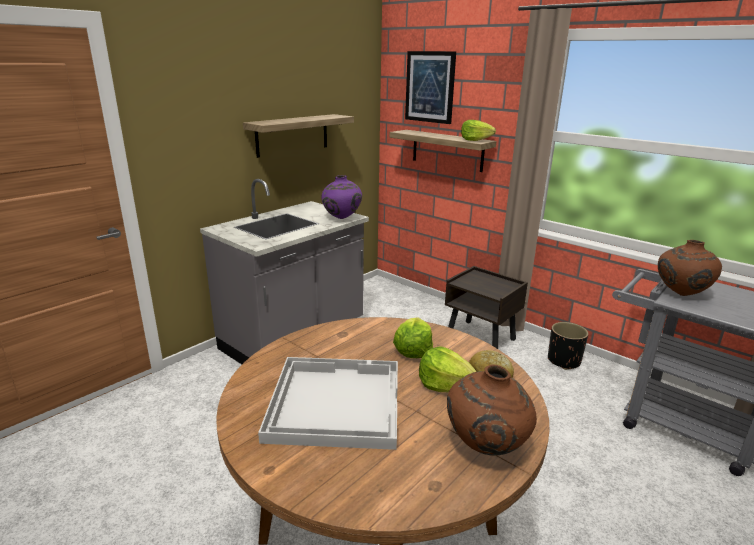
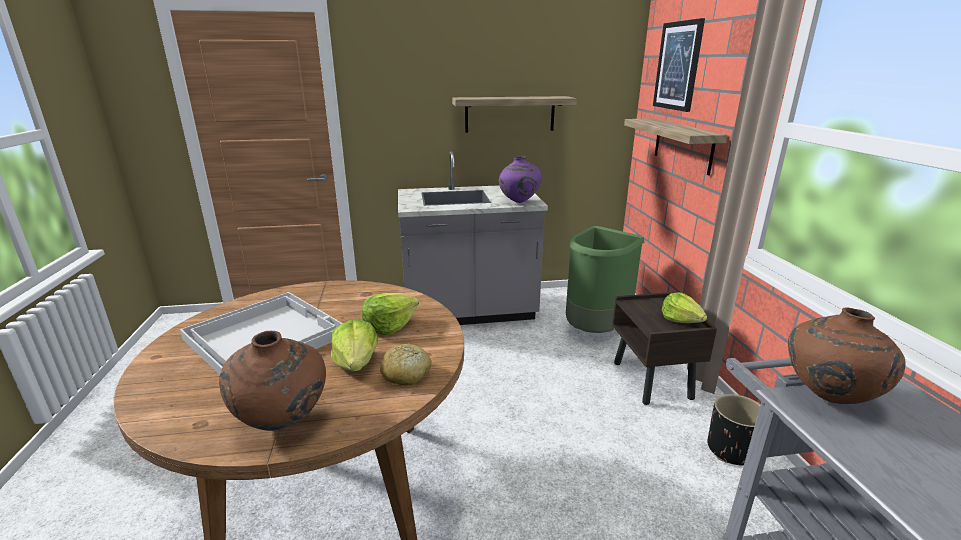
camera: 40 degrees right, 0 degrees up
(407, 316) = (595, 331): none -> green trash can
(475, 140) = (697, 132): lettuce -> lettuce (681, 320)

